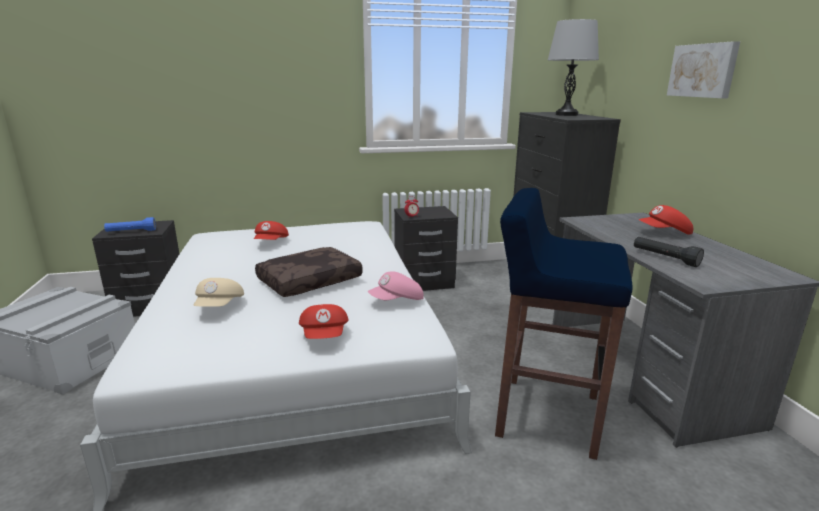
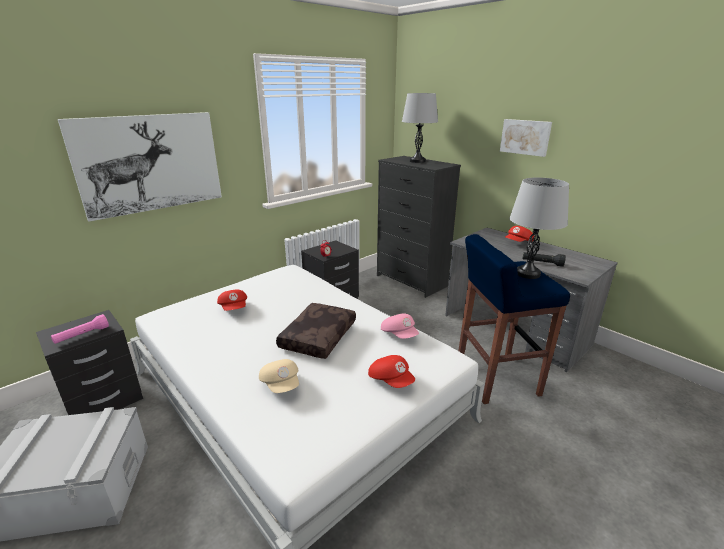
camera: 30 degrees left, 5 degrees up
(131, 232) = (82, 335): blue flashlight -> pink flashlight
(238, 86) = (150, 163): none -> picture
(397, 301) = (399, 334): pink cap -> pink cap turned 60 degrees counterclockwise
(595, 255) = (527, 273): none -> grey table lamp

